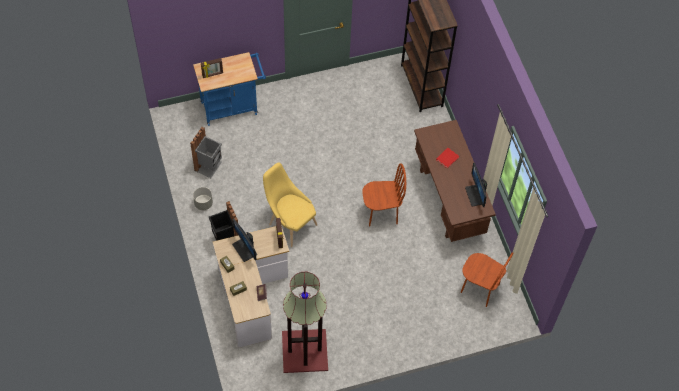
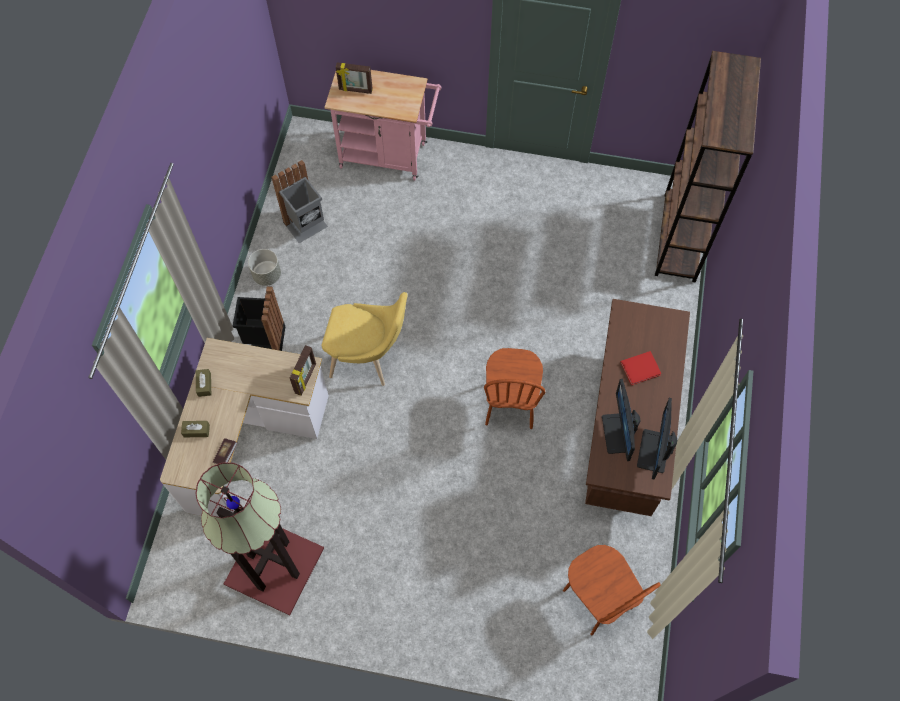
camera: 30 degrees right, 5 degrees up
(232, 107) = (389, 155): blue cart -> pink cart
(245, 249) = (245, 372): monitor -> monitor (619, 433)
(290, 223) = (369, 358): yellow chair -> yellow chair turned 120 degrees clockwise
(381, 213) = (510, 405): brown chair -> brown chair turned 75 degrees clockwise

